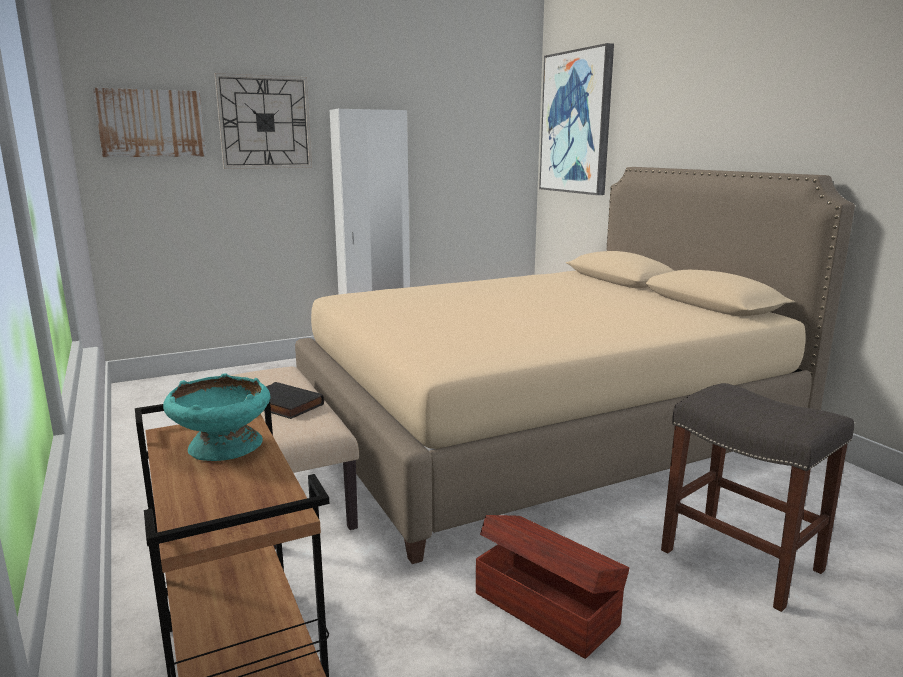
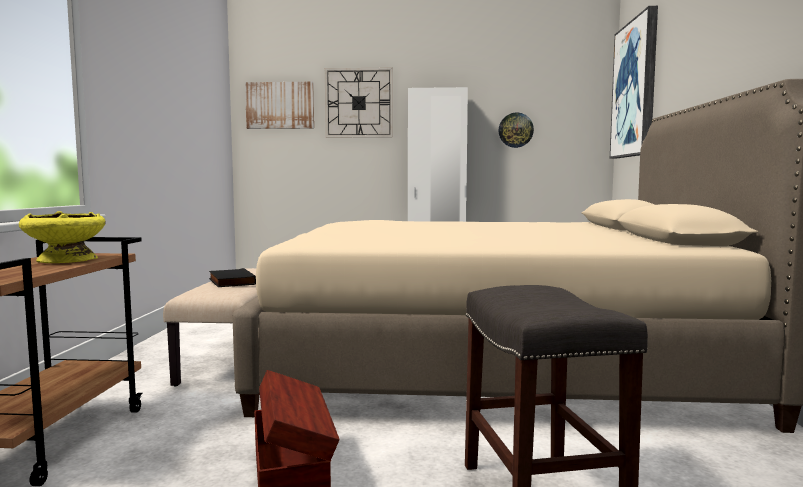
camera: 30 degrees right, 10 degrees down
(222, 446) = (66, 260): turquoise bowl -> yellow bowl
(447, 158) = (515, 130): none -> wall clock

